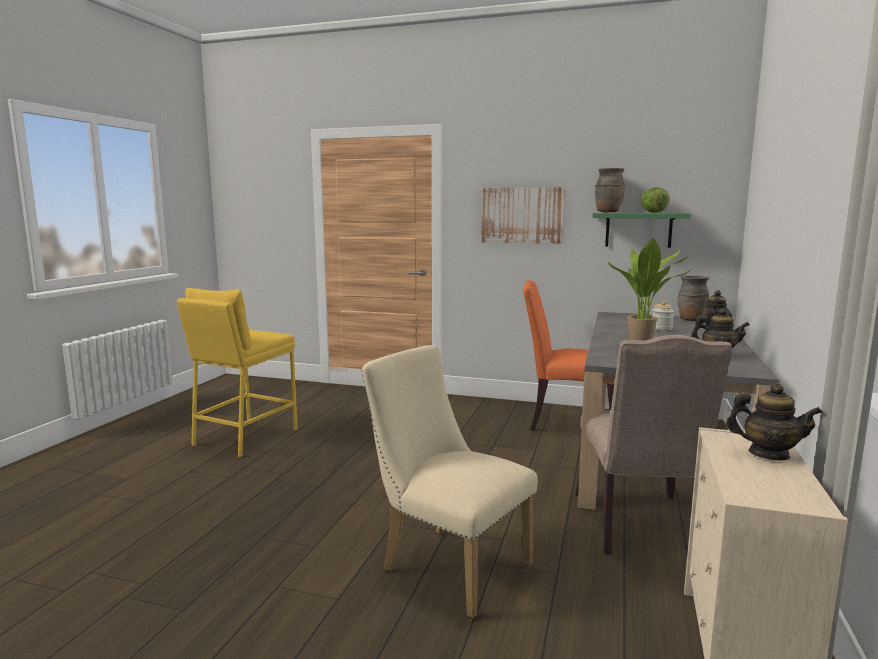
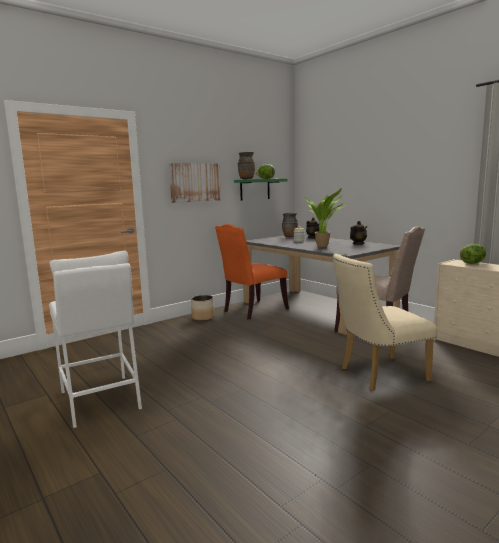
camera: 55 degrees left, 0 degrees up
(244, 436) = (100, 400): yellow stool -> white stool
(496, 408) = (203, 317): none -> planter
(768, 454) = (472, 263): teapot -> lettuce

